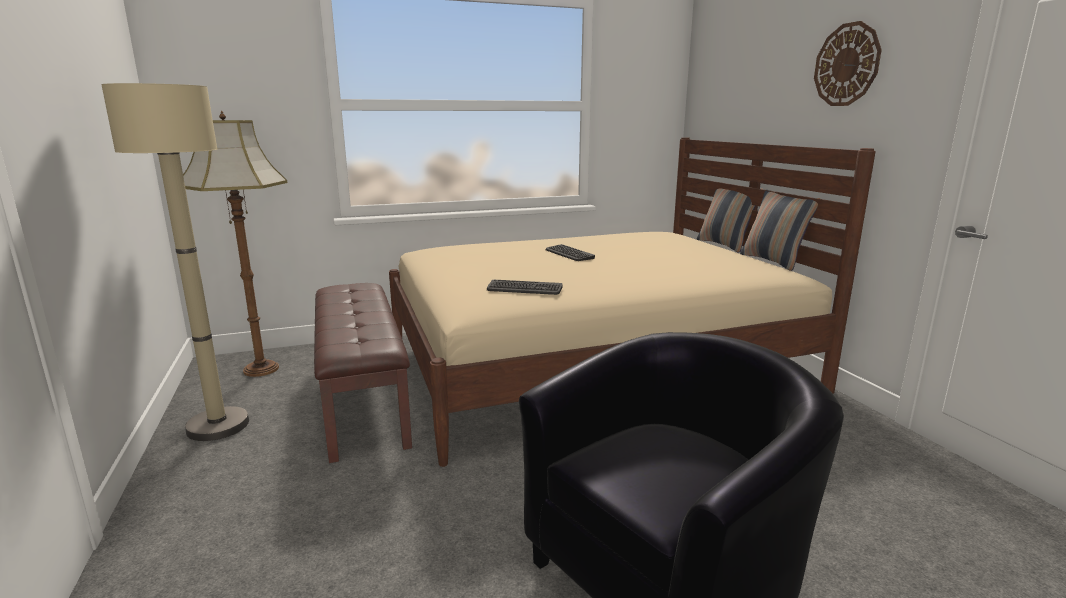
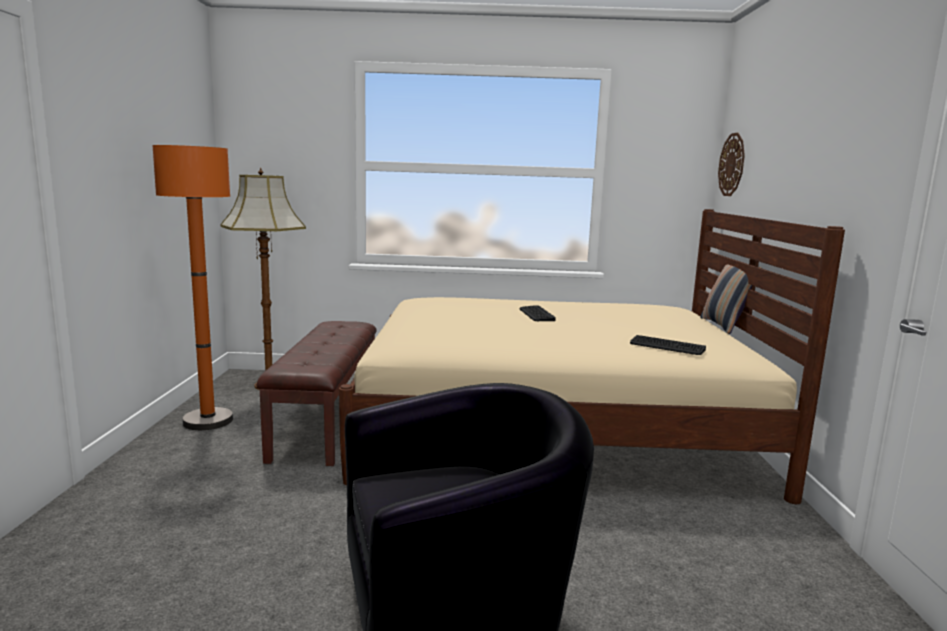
camera: 20 degrees right, 5 degrees down
(218, 426) = (208, 421): beige floor lamp -> orange floor lamp
(524, 289) = (452, 337): keyboard -> keyboard (667, 346)
(773, 261) = (754, 346): pillow -> none
(846, 65) = (832, 135): wall clock -> wall clock (732, 164)

